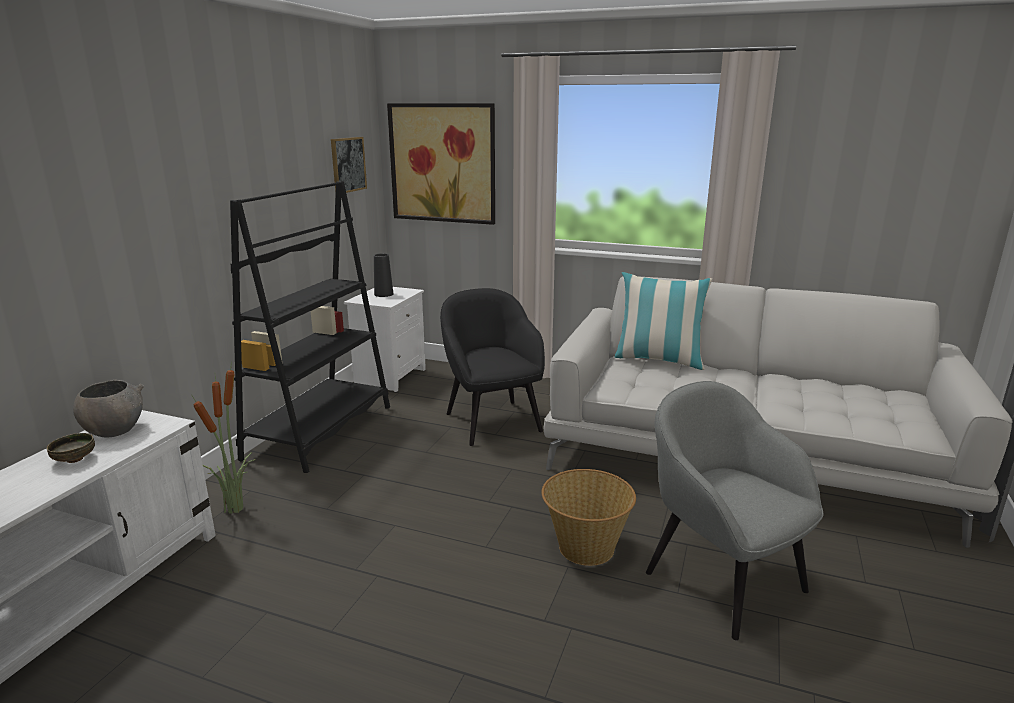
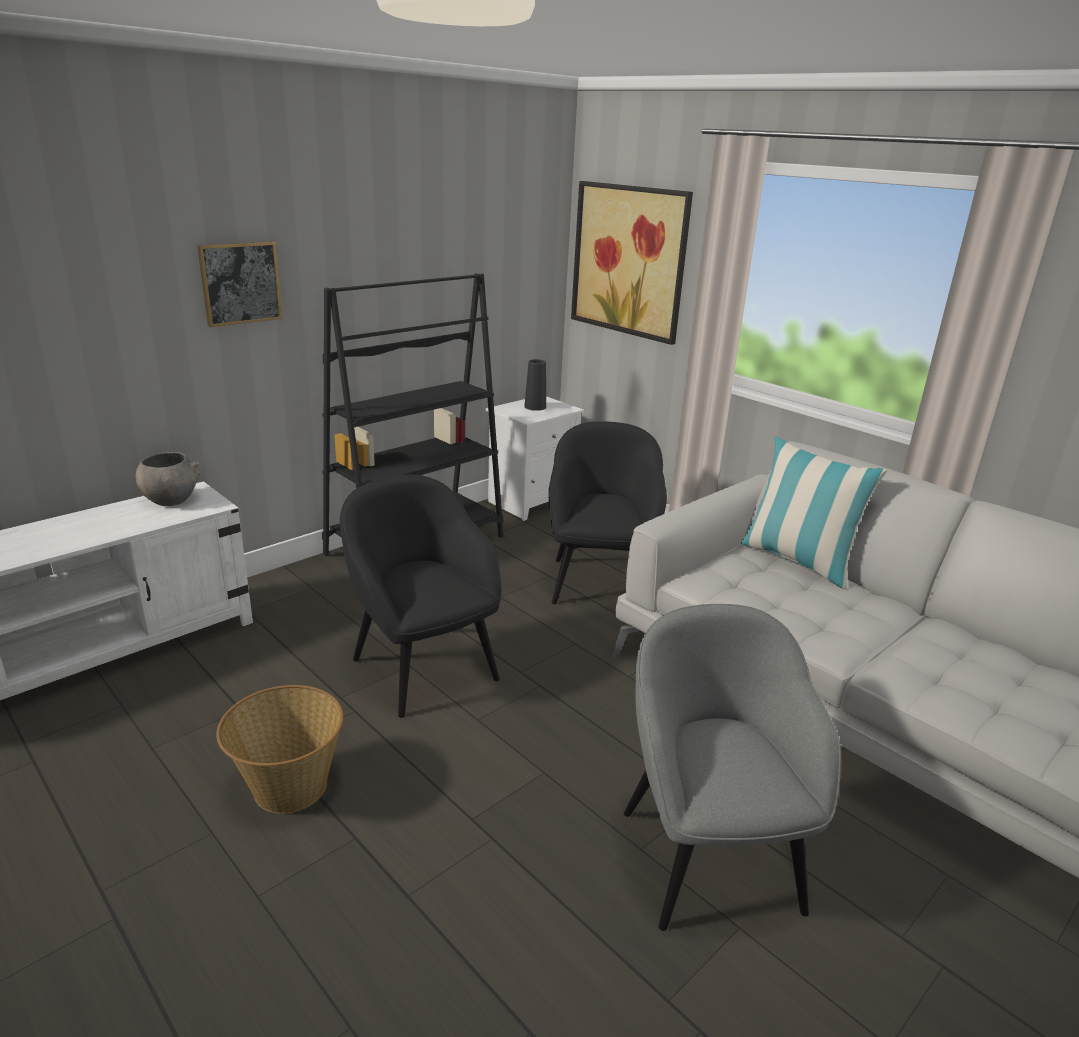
camera: 25 degrees right, 5 degrees up
(75, 459) = (120, 520): bowl -> none
(236, 509) = (287, 603): potted plant -> none
(348, 164) = (515, 252): picture -> picture (240, 283)
(407, 522) = (423, 667): none -> black armchair
(585, 548) = (580, 759): basket -> basket (289, 787)

